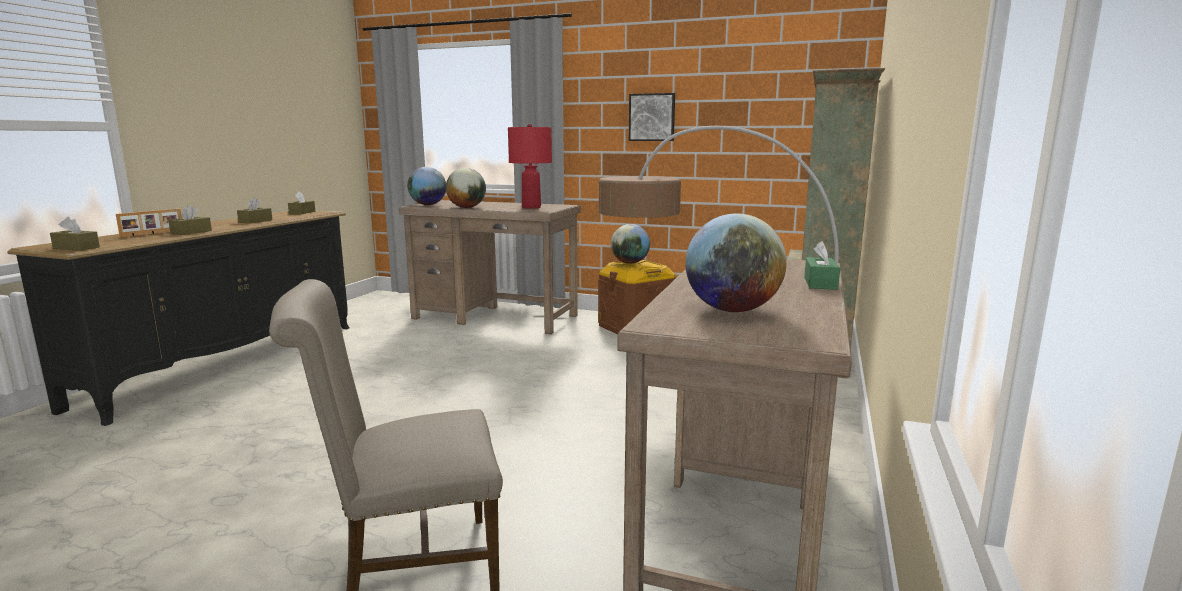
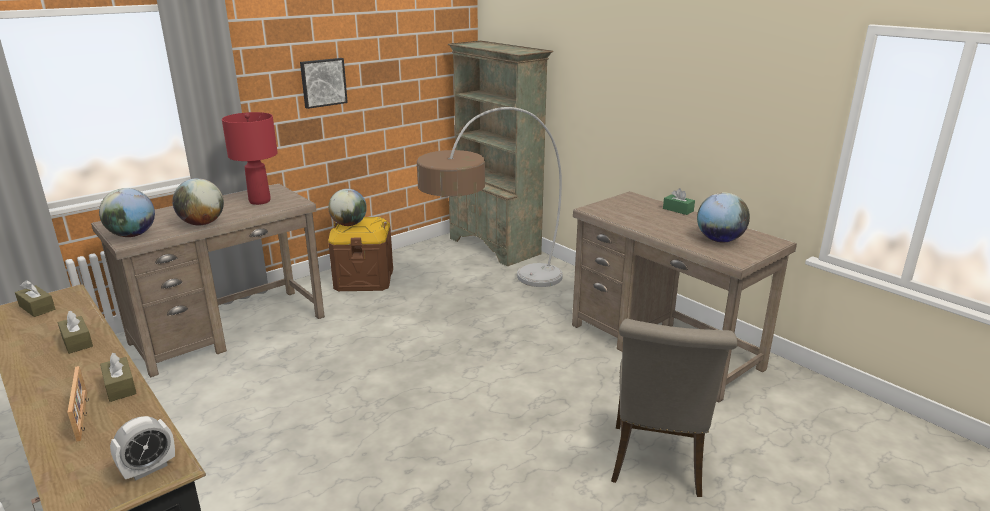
camera: 60 degrees left, 10 degrees up
(76, 248) = (149, 469): brown tissue box -> alarm clock

